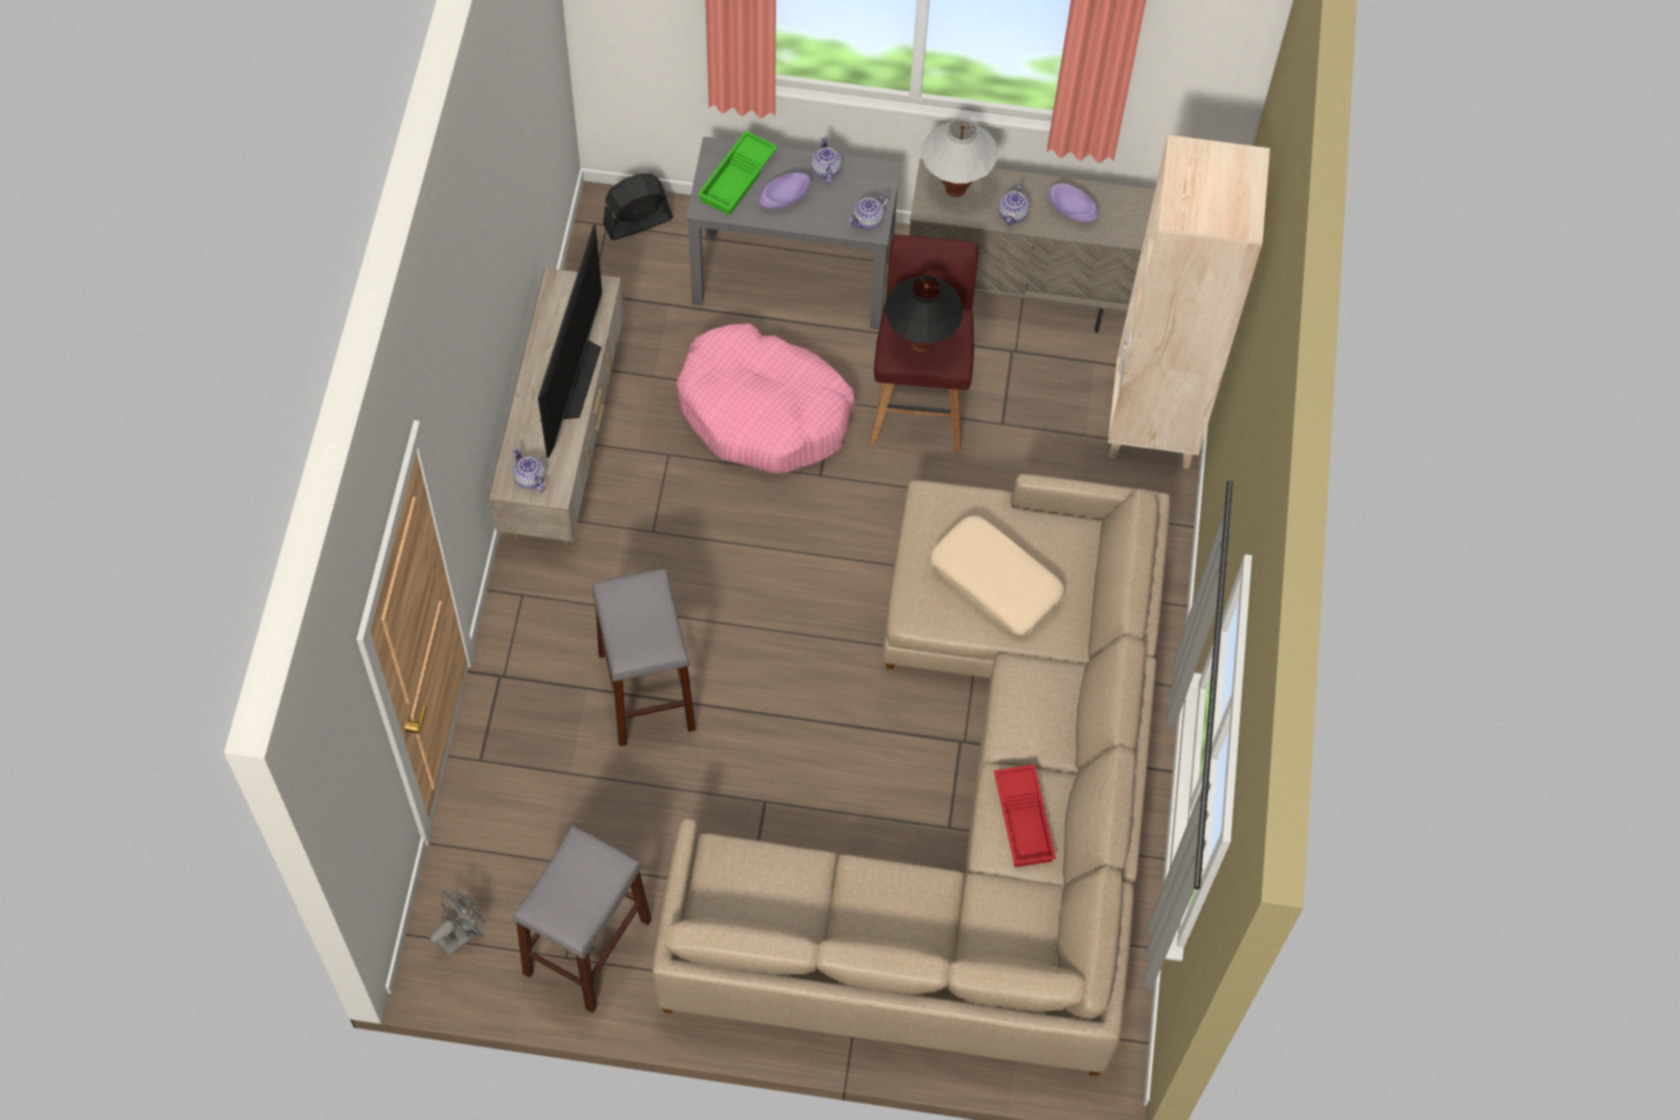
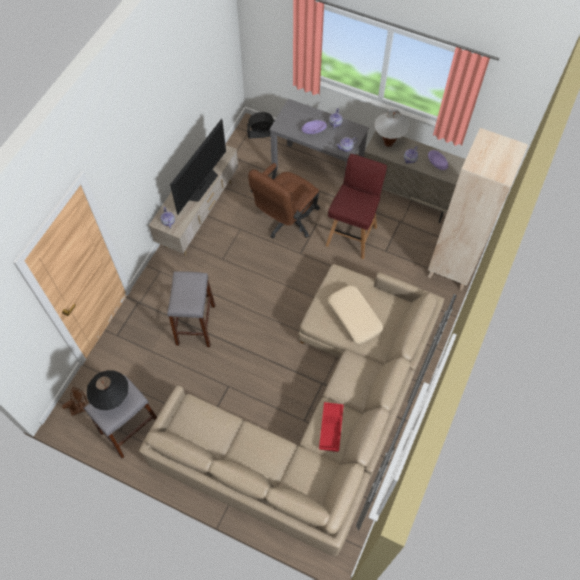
camera: 20 degrees right, 0 degrees up
(461, 934) = (81, 407): grey fan -> brown fan
(738, 178) = (297, 118): green tray -> none
(764, 411) = (286, 221): pink dog bed -> brown office chair
(920, 344) = (351, 204): black table lamp -> black table lamp (114, 401)

